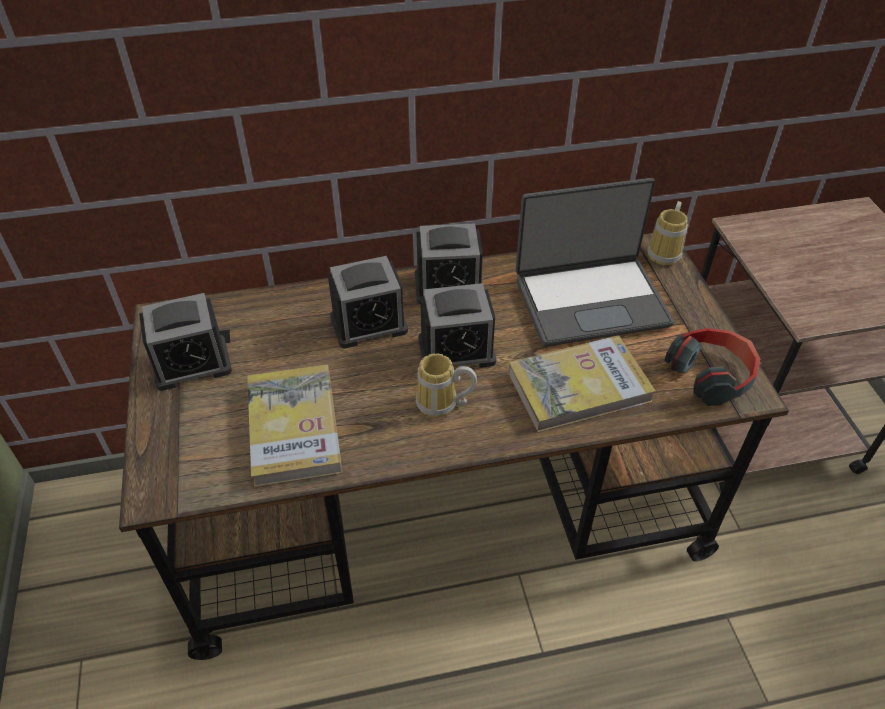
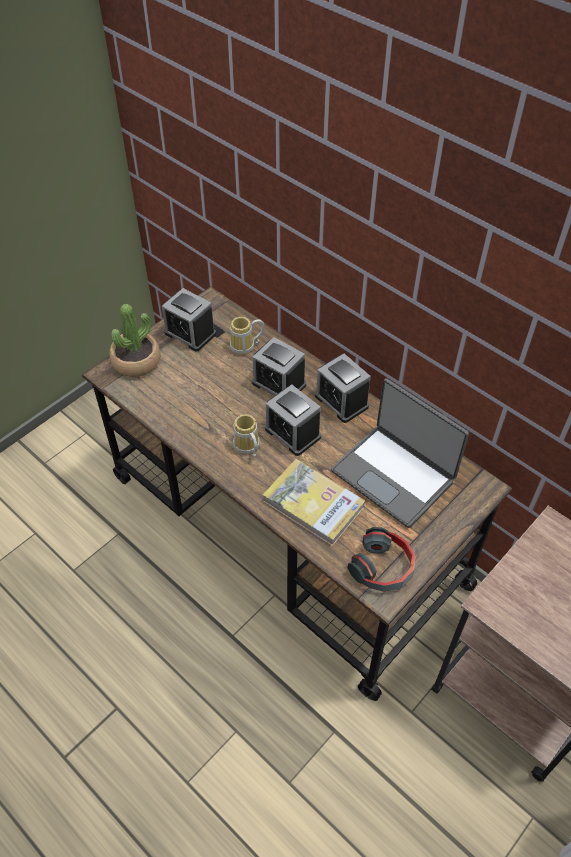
camera: 55 degrees right, 5 degrees up
(173, 447) = (136, 361): none -> potted plant
(294, 428) = (183, 398): book -> none
(666, 252) = (483, 495): mug -> mug (246, 347)

